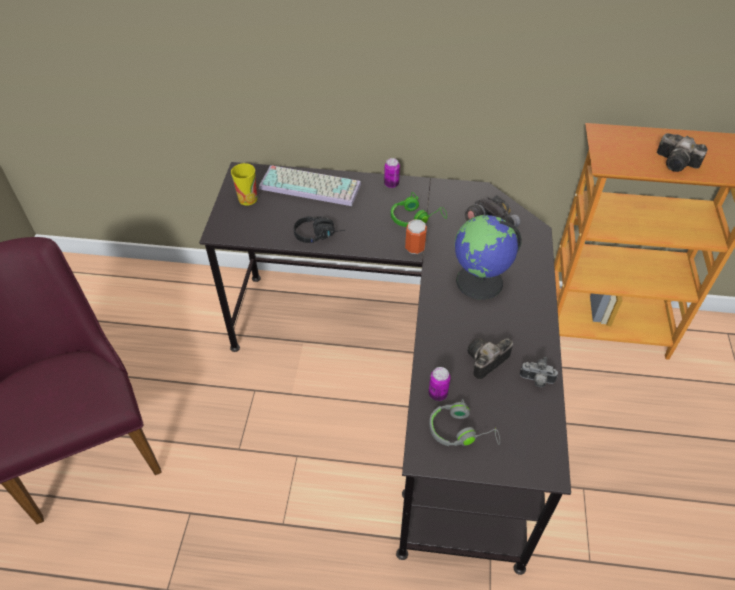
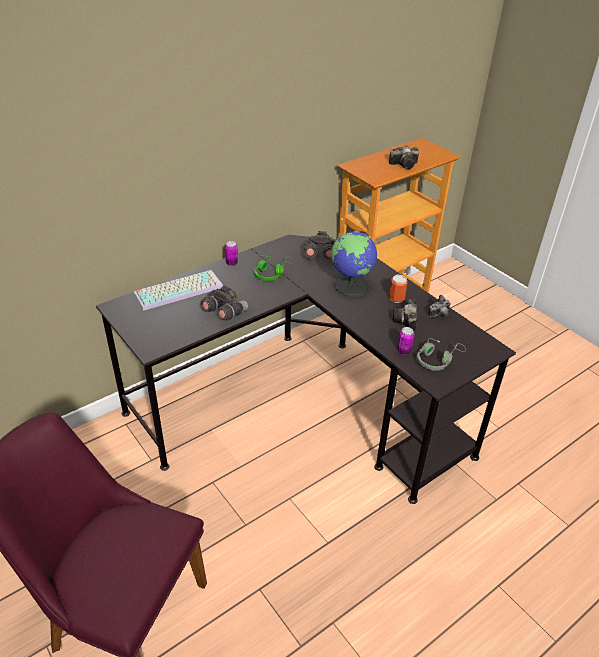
camera: 45 degrees left, 10 degrees down
(248, 199) = (143, 320): cup -> none
(319, 234) = (224, 313): black headphones -> grey binoculars
(415, 247) = (293, 289): can -> can (396, 298)

